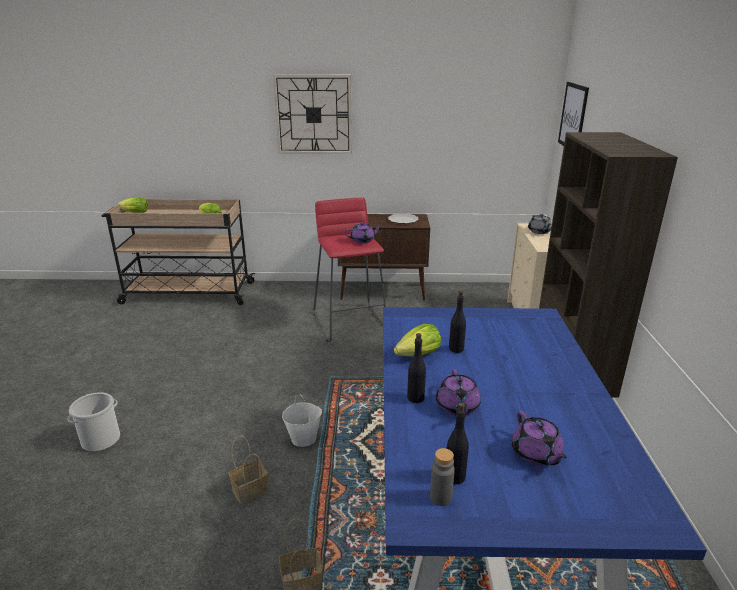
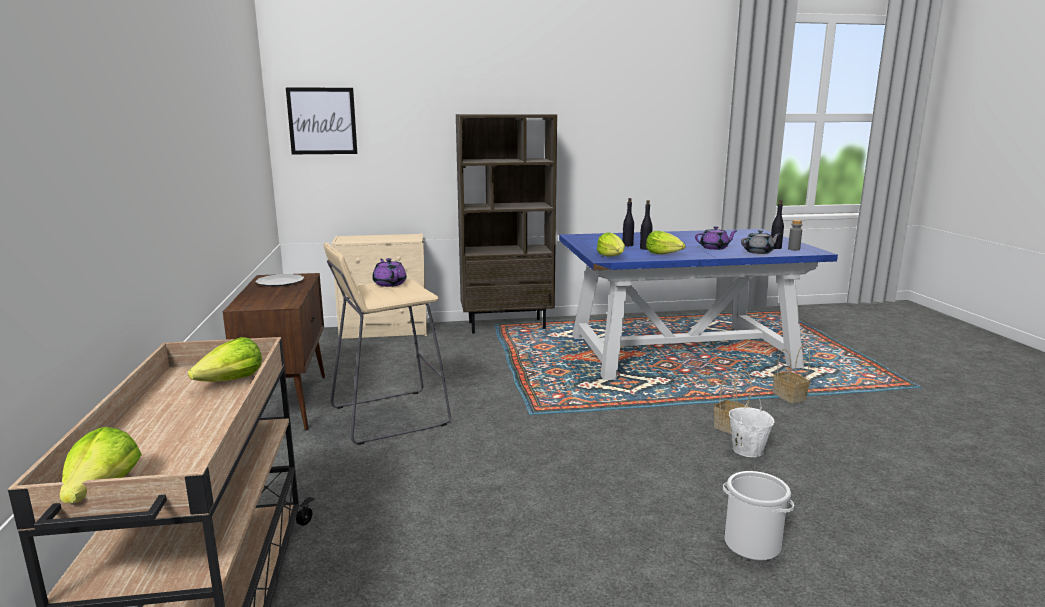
camera: 100 degrees left, 10 degrees down
(304, 438) = (643, 415): white bucket -> white bucket (747, 450)
(313, 115) = (175, 139): wall clock -> none
(350, 322) = (388, 416): red stool -> beige stool
(408, 320) = (612, 257): none -> lettuce
(415, 398) = (717, 253): black bottle -> black bottle (627, 245)
(536, 454) = (736, 239): purple teapot -> none
(539, 231) = (364, 239): grey teapot -> grey teapot (759, 252)

